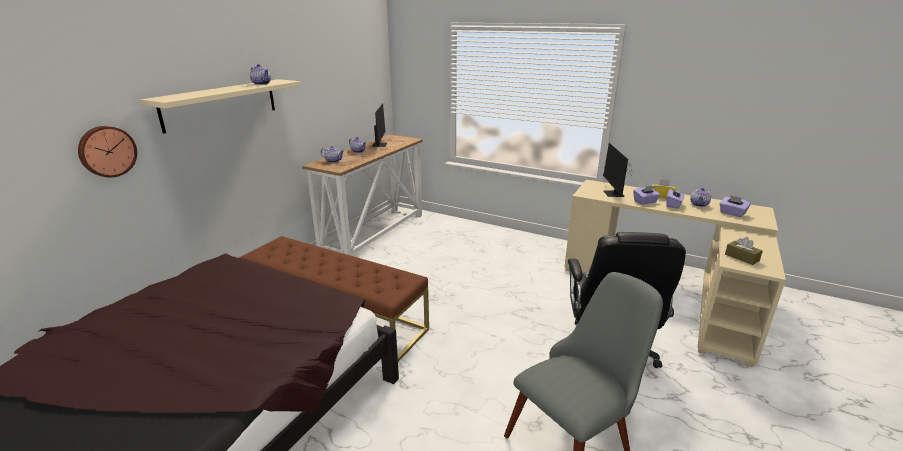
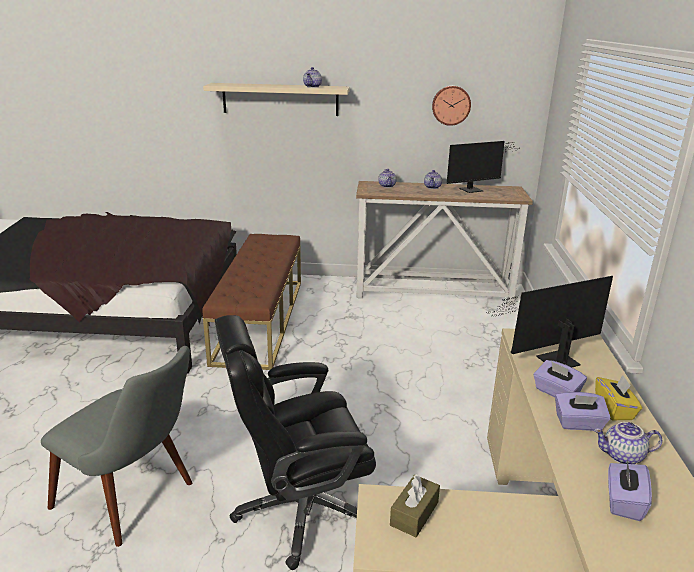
camera: 65 degrees right, 0 degrees up
(107, 151) = (182, 115): wall clock -> wall clock (451, 105)

